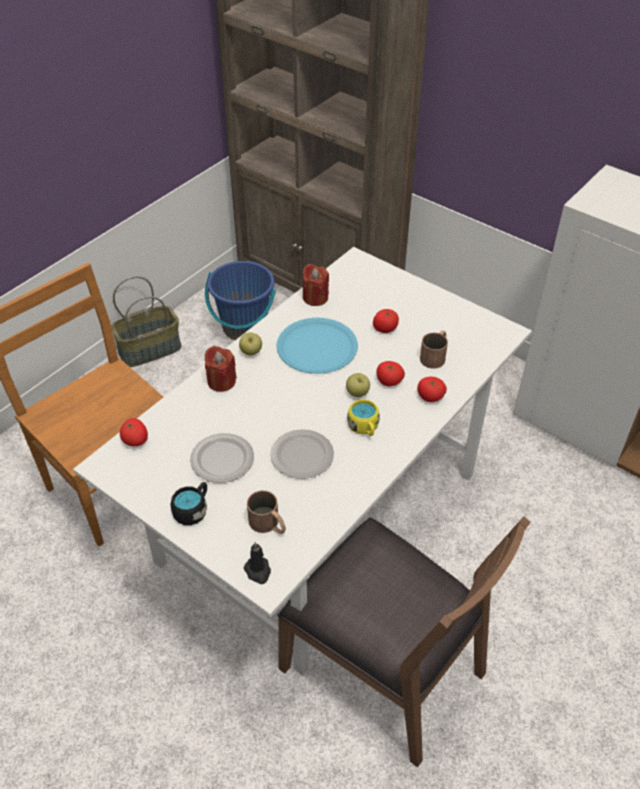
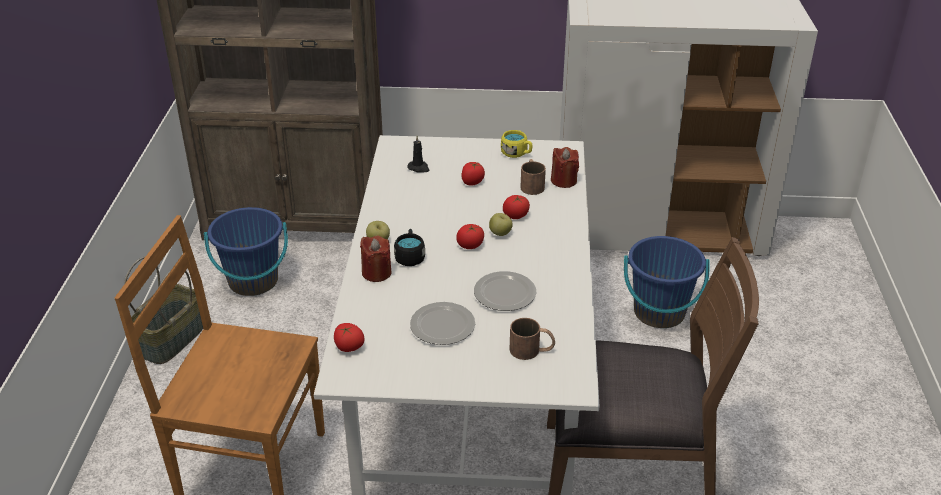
camera: 35 degrees left, 10 degrees down
(193, 510) = (459, 370): black mug -> black mug (410, 256)
(258, 571) = (559, 384): black candle -> black candle (419, 168)
(315, 297) = (389, 182): red candle -> red candle (563, 181)
(317, 347) = (431, 216): blue plate -> none
(364, 428) = (532, 254): yellow mug -> yellow mug (517, 153)
(430, 397) = (558, 213): tomato -> tomato (470, 245)
(557, 527) = (659, 313): none -> blue bucket

